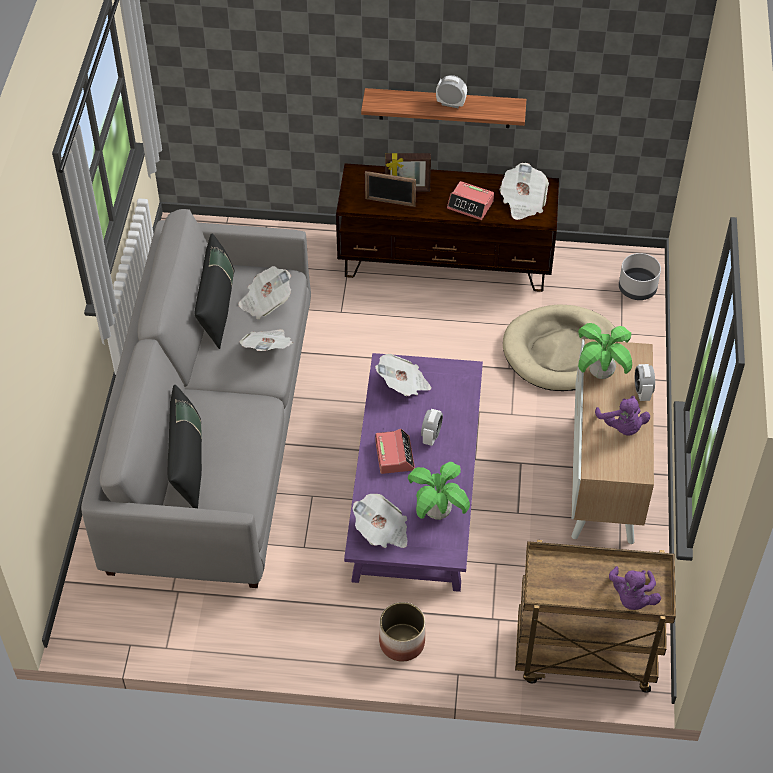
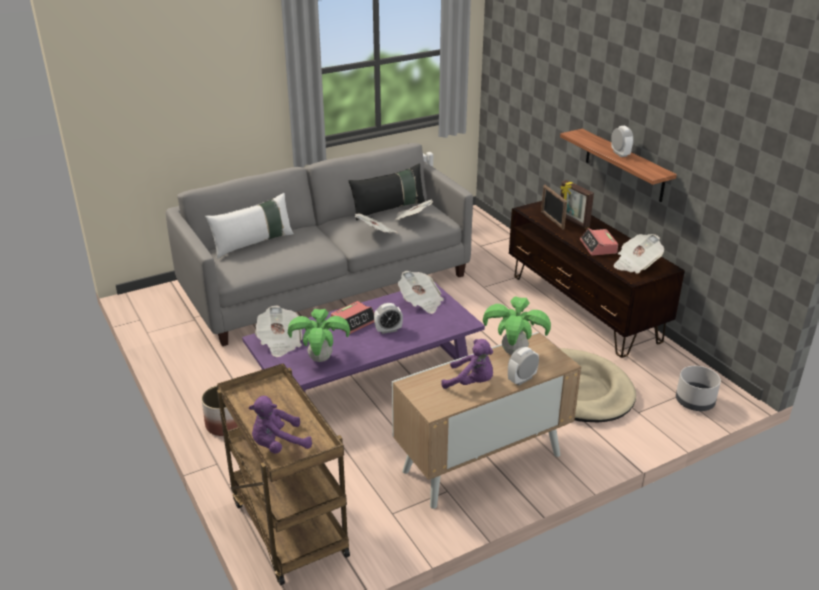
camera: 55 degrees right, 20 degrees down
(188, 463) = (253, 243): black pillow -> white pillow
(622, 427) = (471, 383): purple plush toy -> purple plush toy turned 105 degrees counterclockwise

